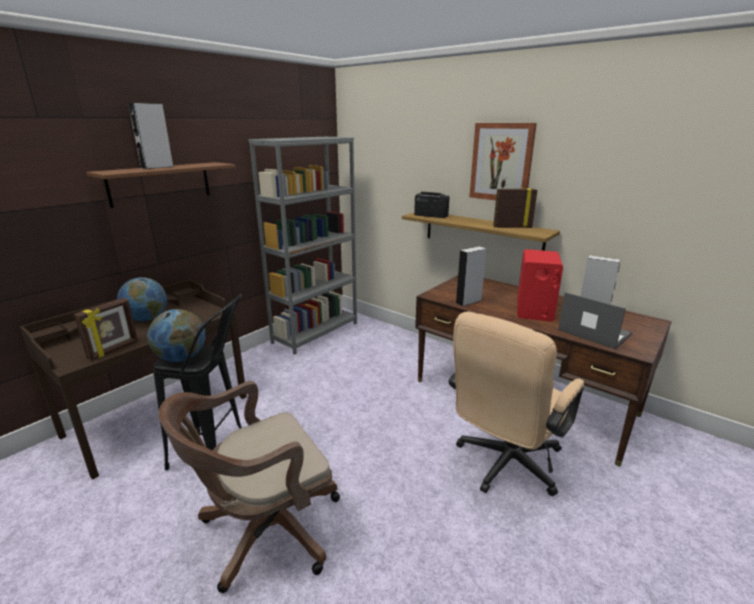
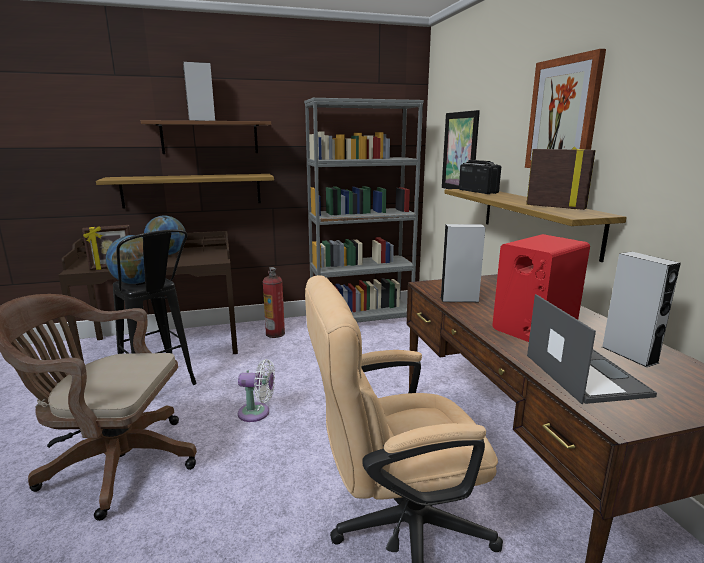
camera: 35 degrees right, 5 degrees down
(147, 243) = (192, 190): none -> shelf
(258, 367) = (275, 334): none -> fire extinguisher
(330, 437) = (257, 413): none -> white fan
(389, 181) = (460, 152): none -> picture

